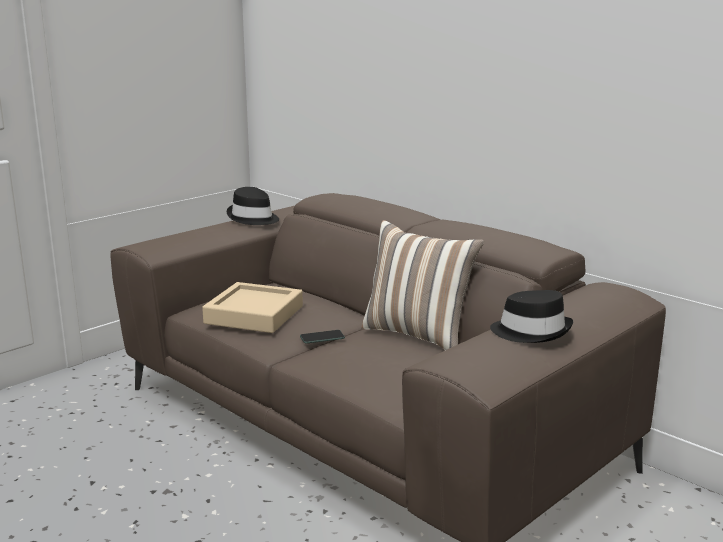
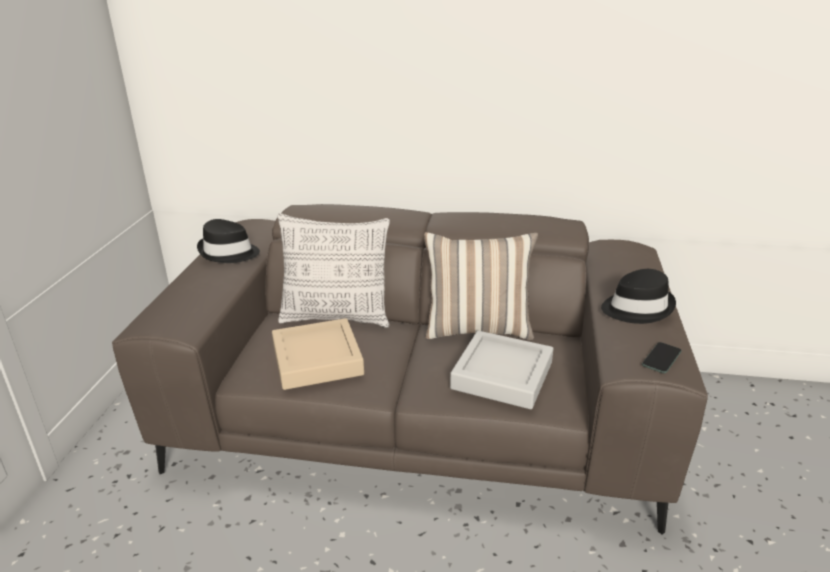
camera: 35 degrees left, 10 degrees up
(312, 296) = (336, 317): none -> pillow
(322, 337) = (406, 361): phone -> phone (661, 358)
(382, 368) = (502, 375): none -> grey tray

